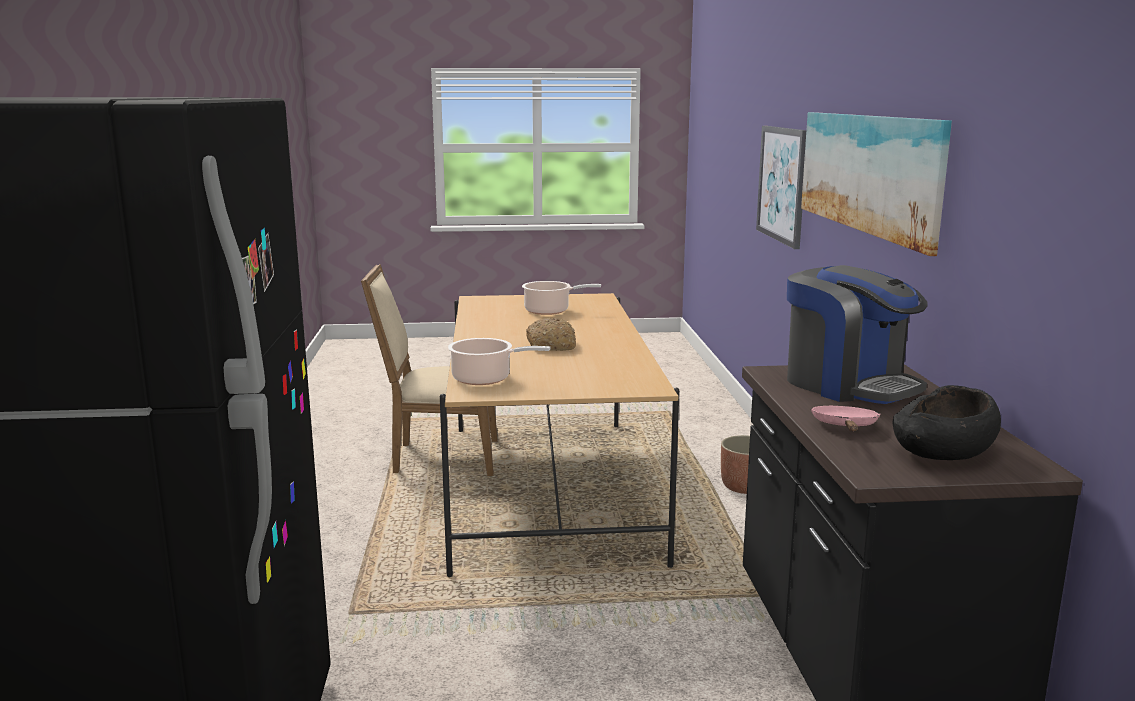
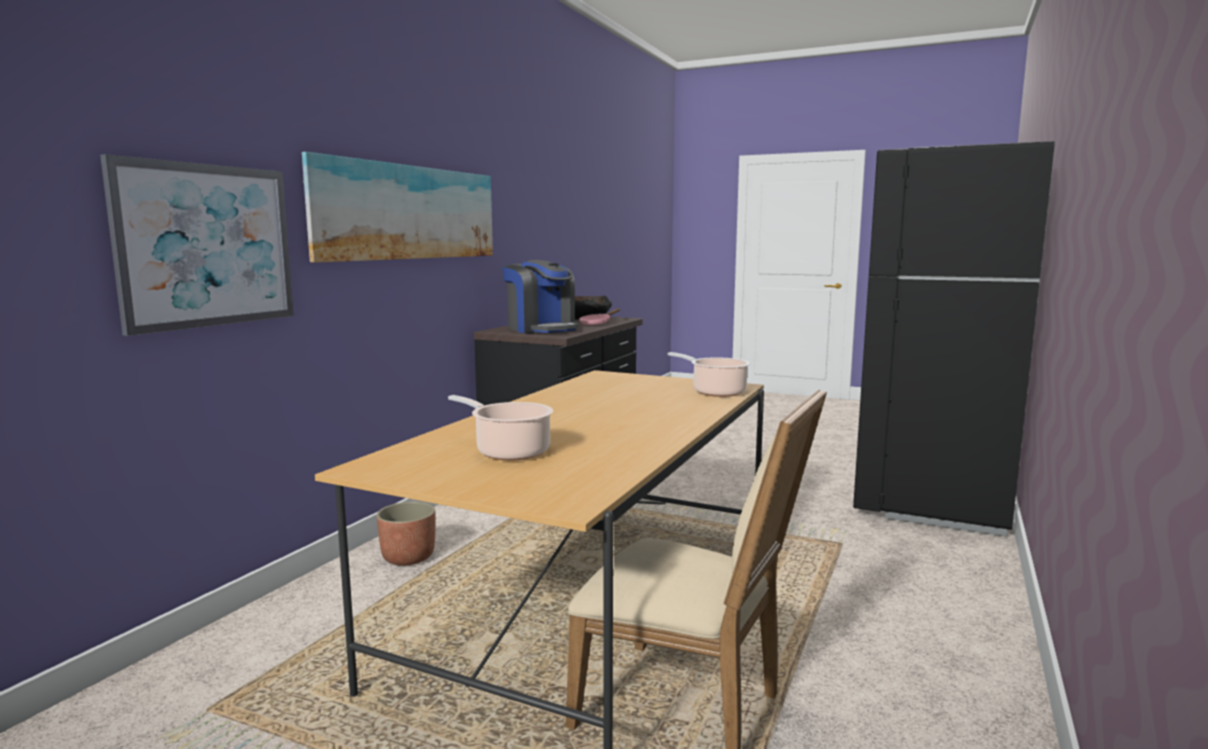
camera: 150 degrees left, 5 degrees down
(552, 345) = (608, 408): bread -> none
(848, 385) = (542, 329): coffee machine -> coffee machine turned 150 degrees clockwise

